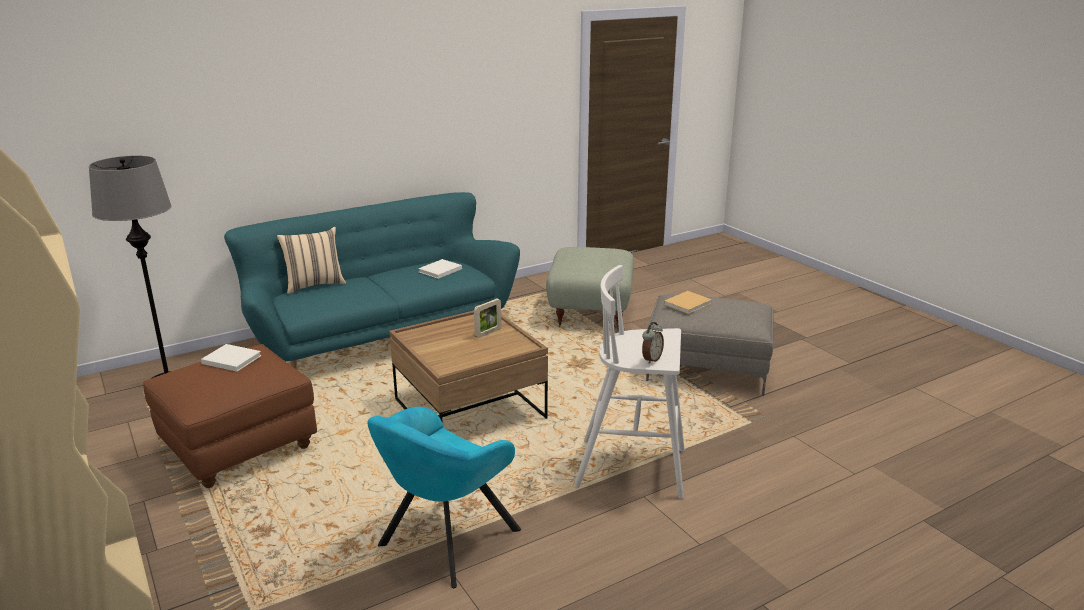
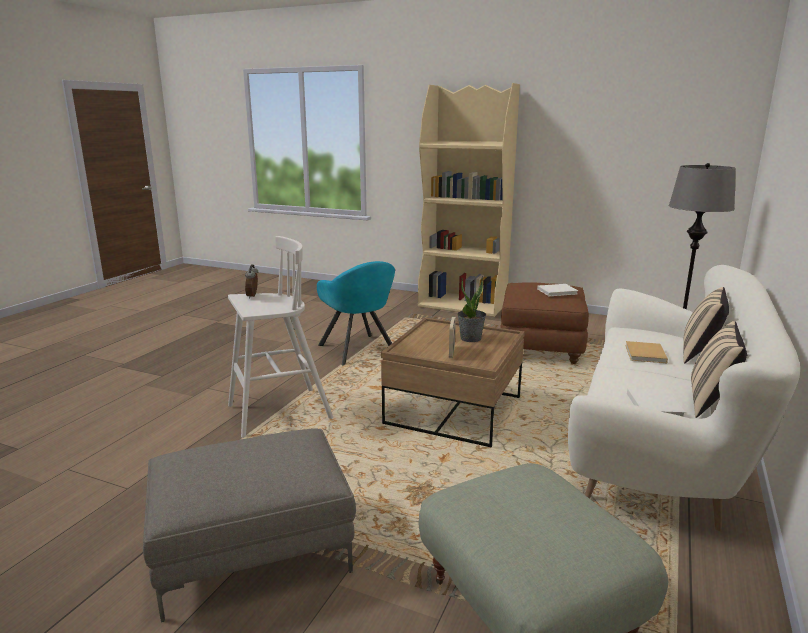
camera: 145 degrees right, 5 degrees down
(379, 337) = (662, 443): turquoise sofa -> white sofa
(404, 266) = (711, 402): none -> beige pillow
(444, 541) = (359, 351): turquoise armchair -> turquoise armchair turned 150 degrees clockwise
(445, 341) = (470, 338): none -> potted plant
(688, 303) = (282, 451): beige book -> beige book (645, 354)

